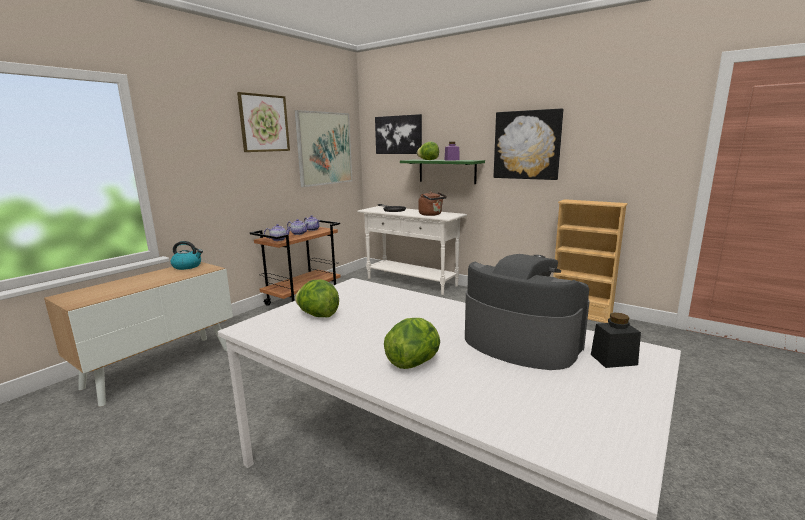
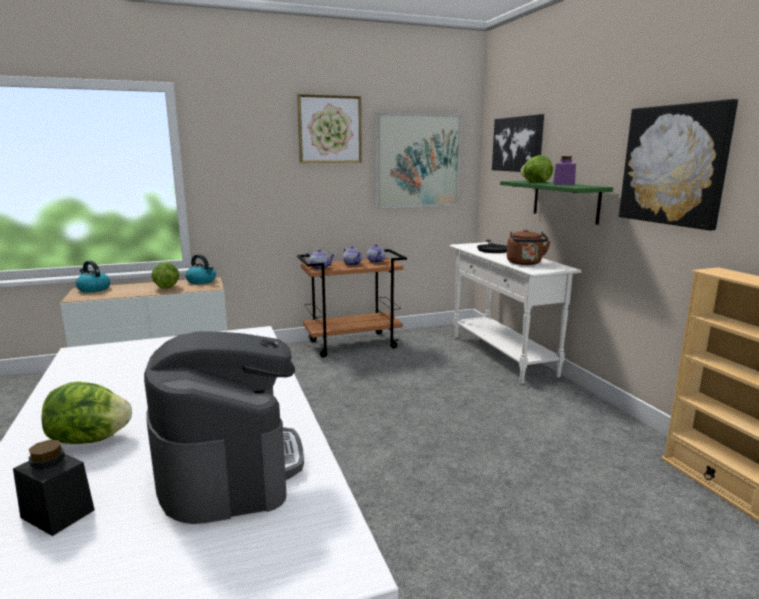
camera: 35 degrees right, 0 degrees up
(78, 293) = (93, 289): none -> kettle
(318, 315) = (148, 358): lettuce -> lettuce (166, 287)
(613, 359) = (265, 545): black jar -> black jar (57, 514)

